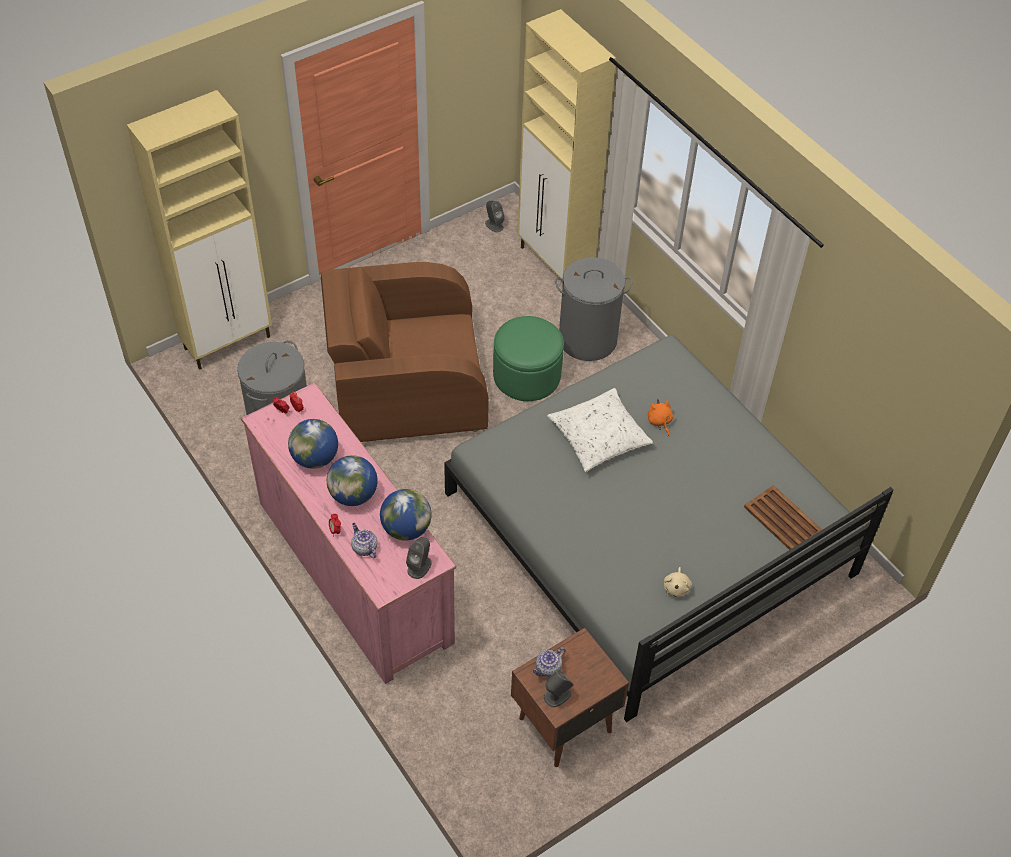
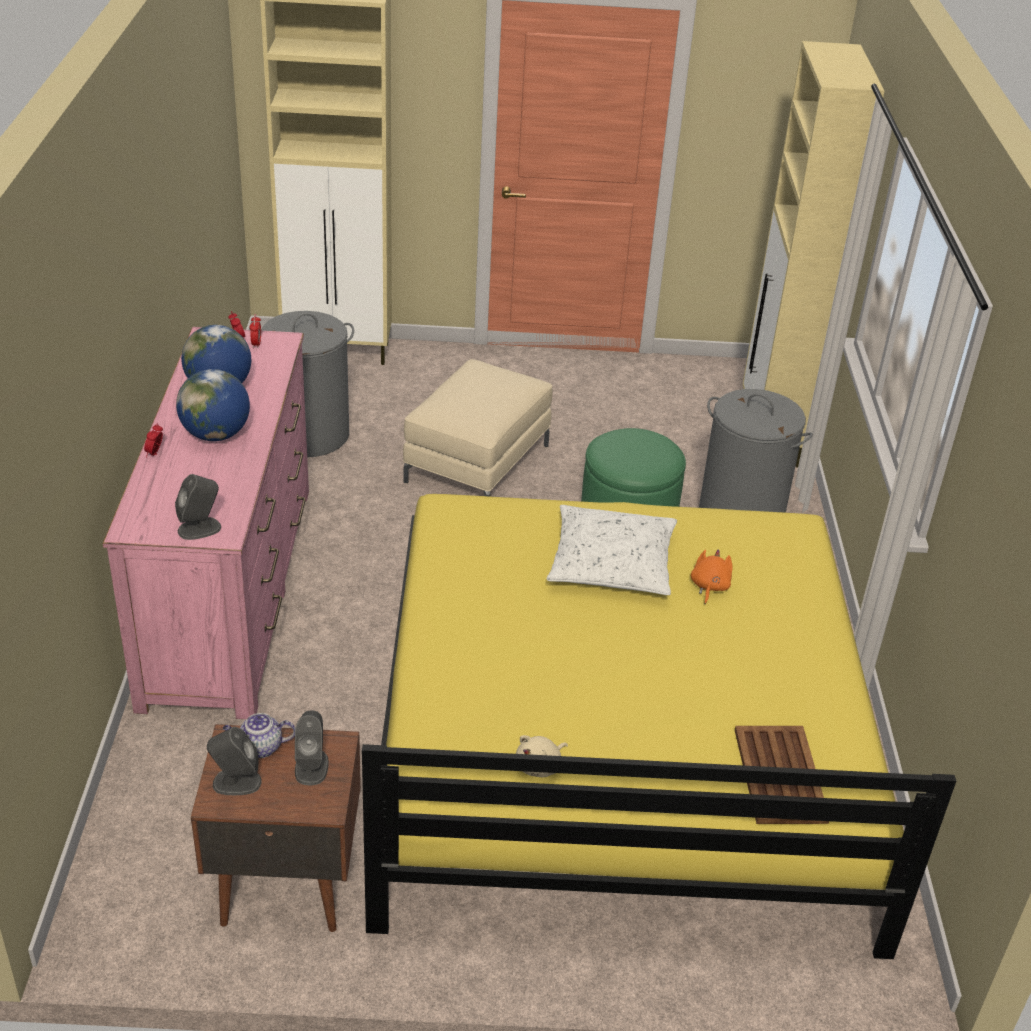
camera: 35 degrees right, 15 degrees down
(364, 548) = (164, 482): teapot -> none
(406, 386) = (477, 463): brown armchair -> beige ottoman
(406, 529) = (231, 489): globe -> none
(494, 225) = (731, 377): grey speaker -> grey speaker (311, 766)
(648, 533) = (618, 741): grey bed -> yellow bed

